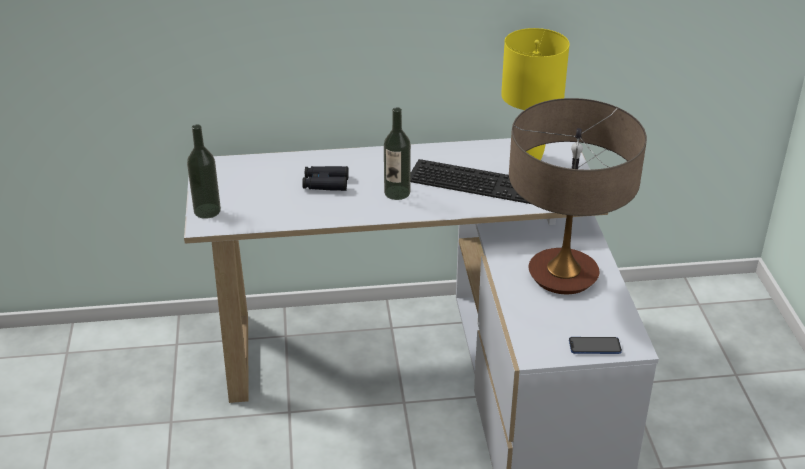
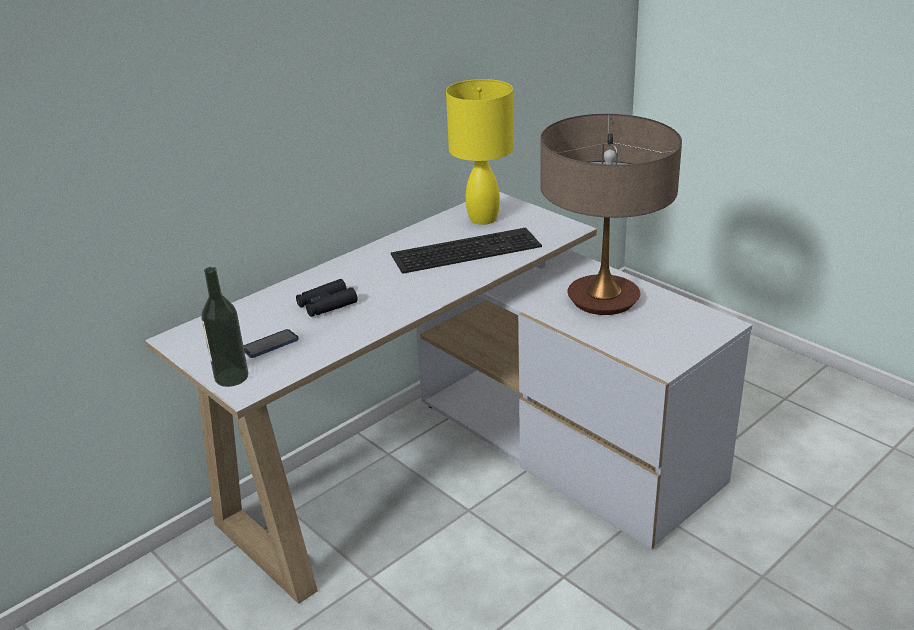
camera: 35 degrees left, 5 degrees down
(397, 192) = (406, 285): bottle -> none
(594, 346) = (698, 338): phone -> phone (270, 345)

